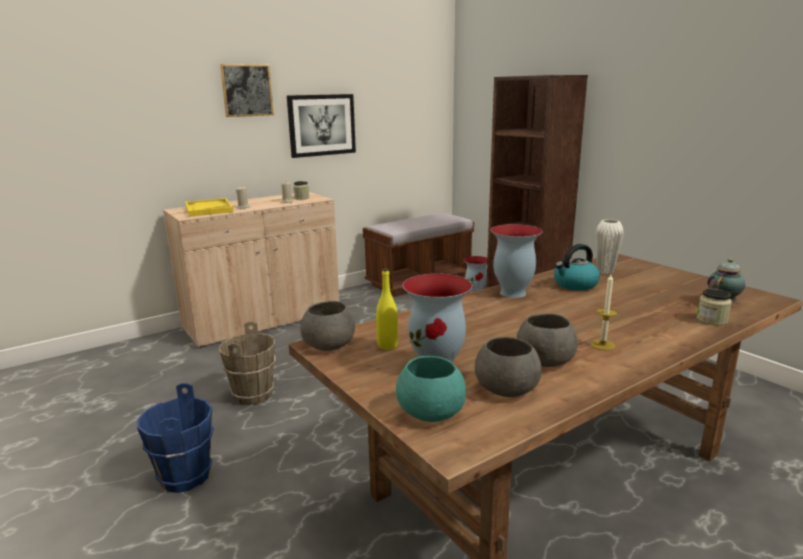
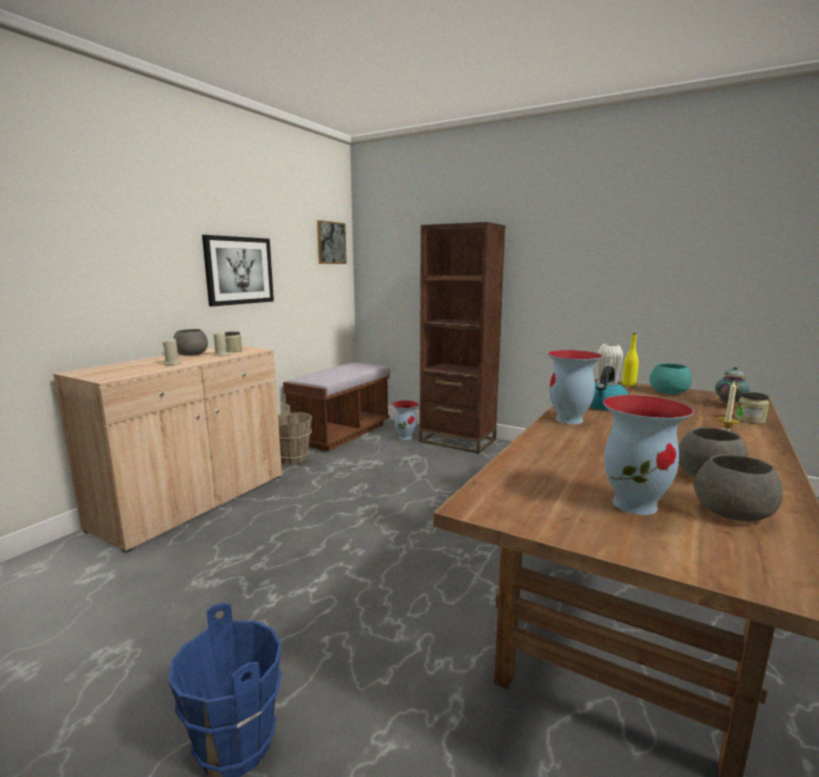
camera: 25 degrees left, 5 degrees down
(208, 209) = (125, 368): yellow tray -> none
(247, 90) = (157, 225): picture -> picture (331, 243)
(253, 395) = (250, 597): brown bucket -> brown bucket (294, 459)
(329, 344) = (484, 503): grey bowl -> grey bowl (192, 354)
(387, 345) = (548, 492): yellow bottle -> yellow bottle (628, 384)
(432, 412) = (721, 557): turquoise bowl -> turquoise bowl (669, 392)

